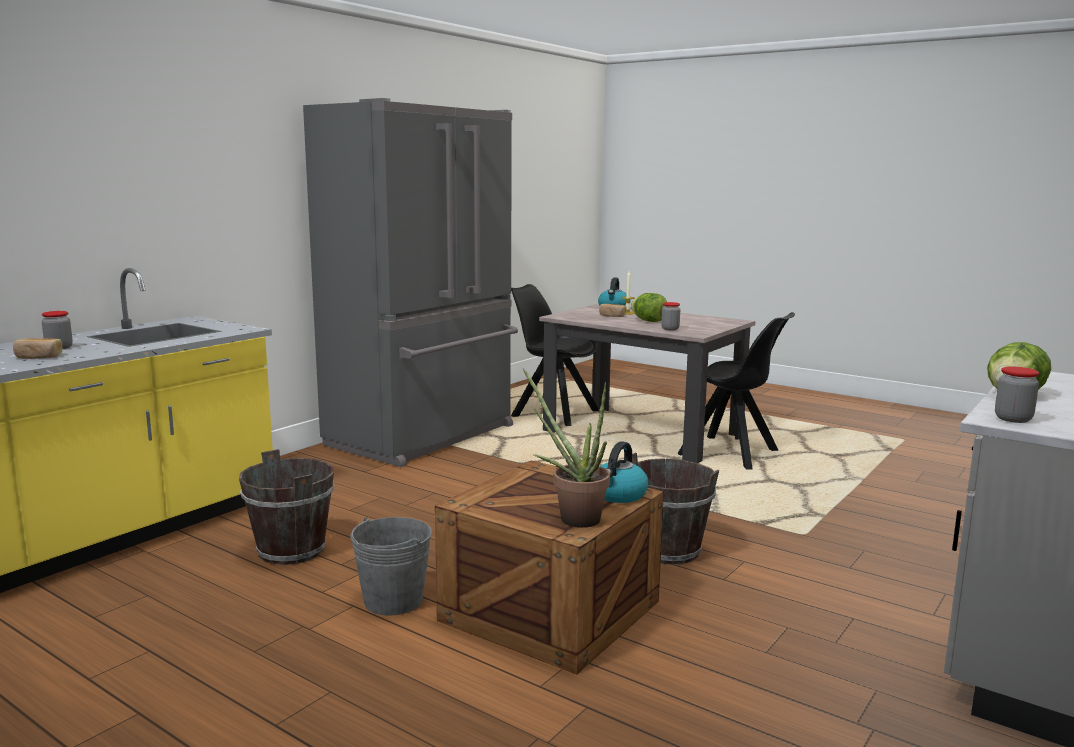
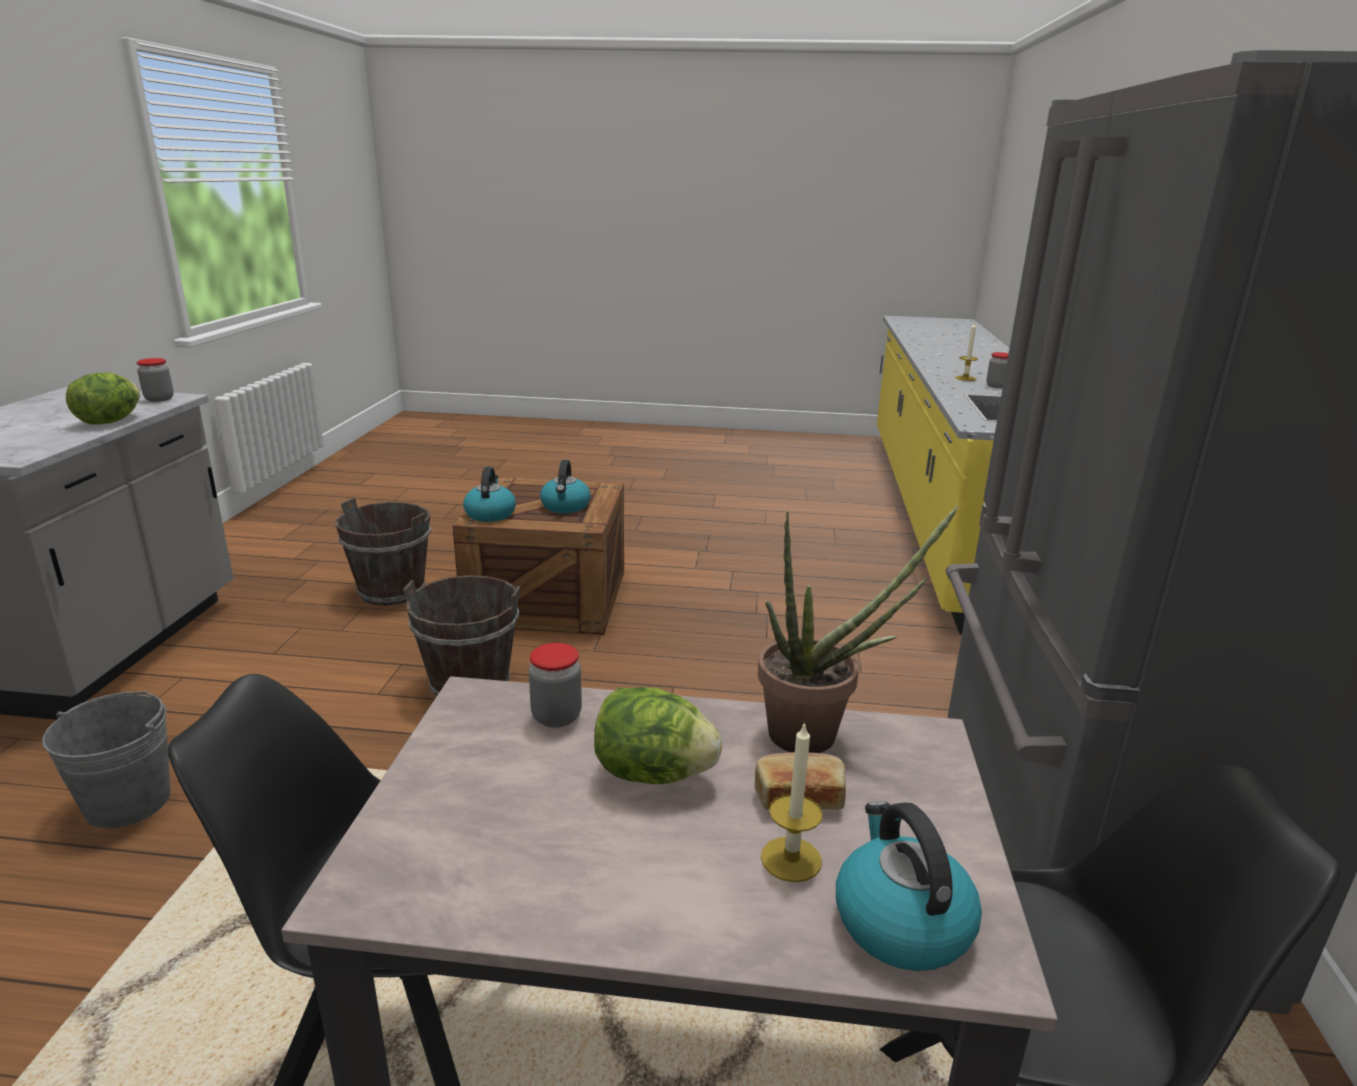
camera: 150 degrees right, 10 degrees up
(38, 357) = (965, 378): bread -> candle
(292, 550) = (815, 592): brown bucket -> brown bucket (391, 592)
(393, 601) = (672, 577): grey bucket -> grey bucket (128, 802)
(535, 488) = (565, 506): none -> kettle
(572, 517) = (514, 491): potted plant -> potted plant (818, 735)

